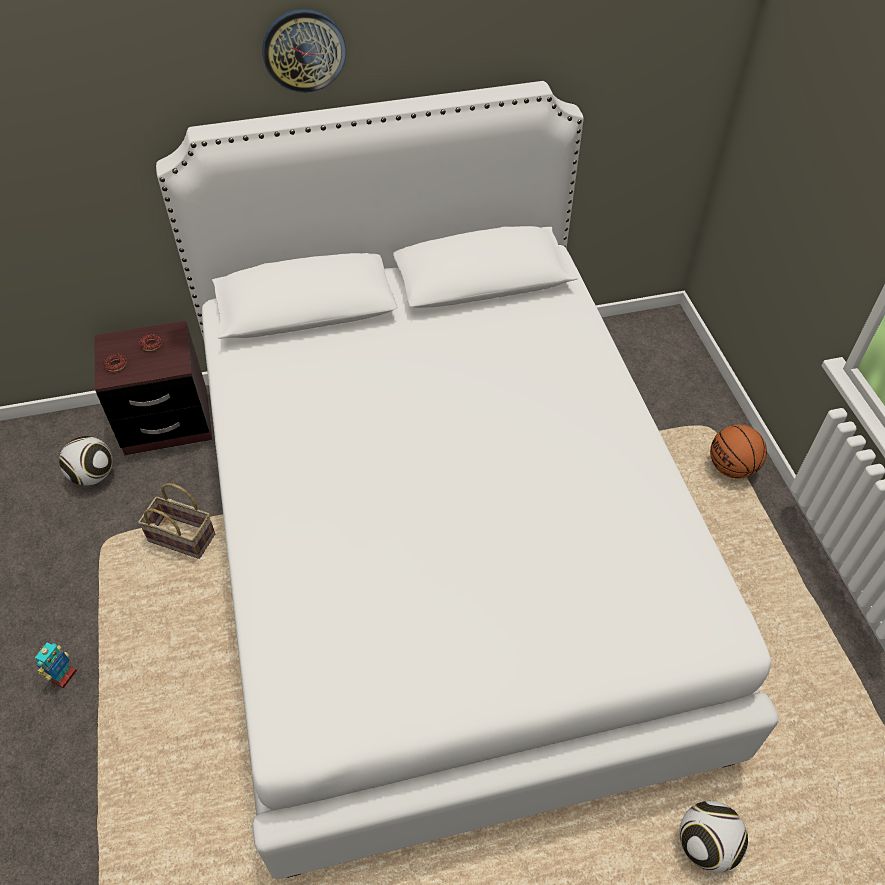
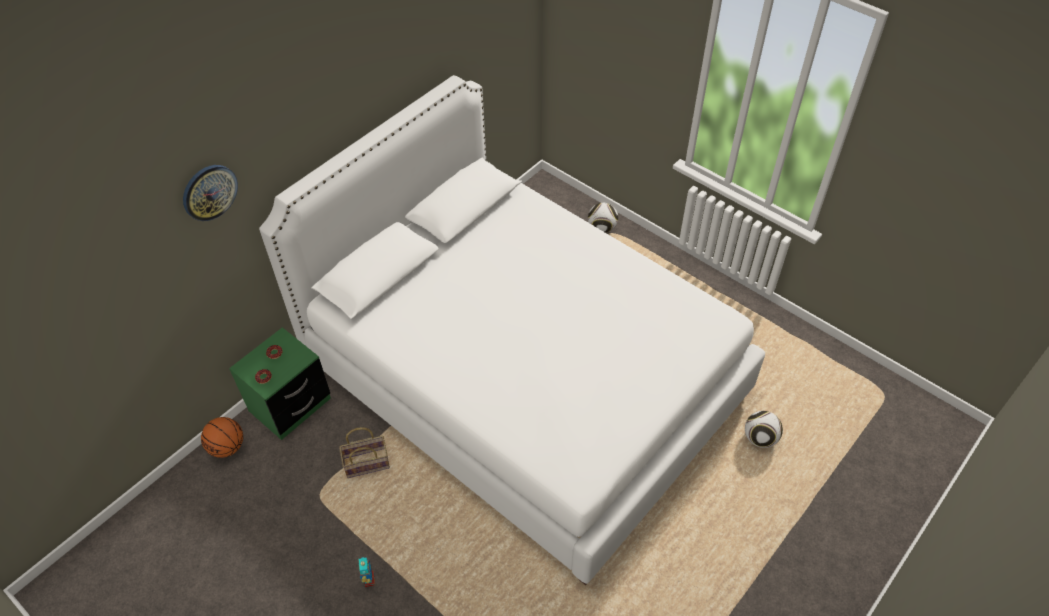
camera: 35 degrees left, 0 degrees up
(93, 475) = (271, 463): football -> football (601, 228)
(167, 423) = (290, 405): brown nightstand -> green nightstand
(304, 50) = (328, 118): wall clock -> wall clock (209, 192)
(731, 467) = (638, 249): basketball -> basketball (227, 447)

